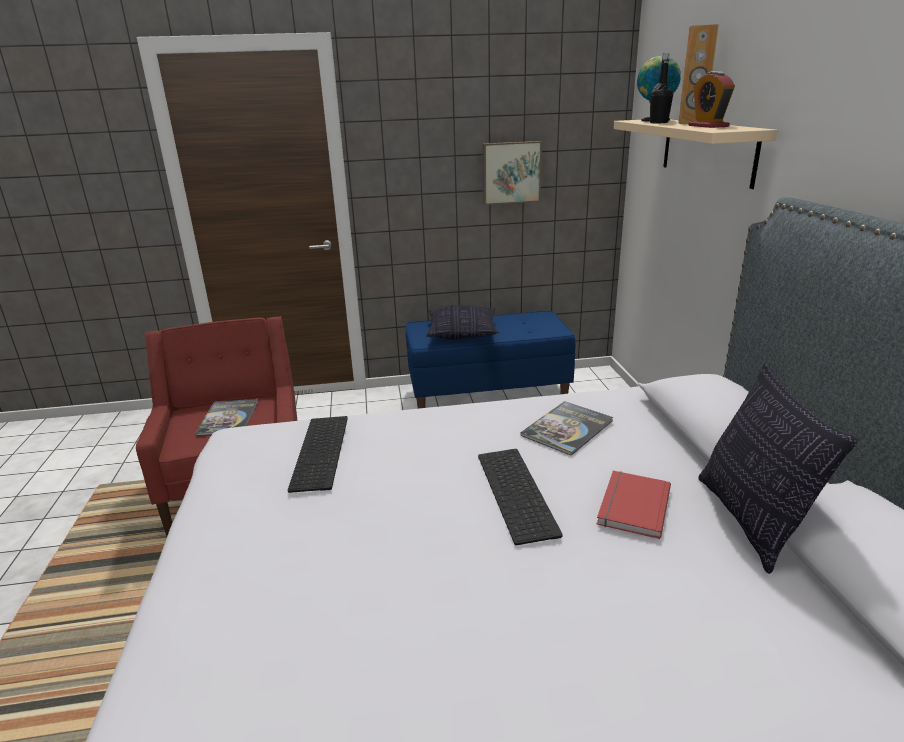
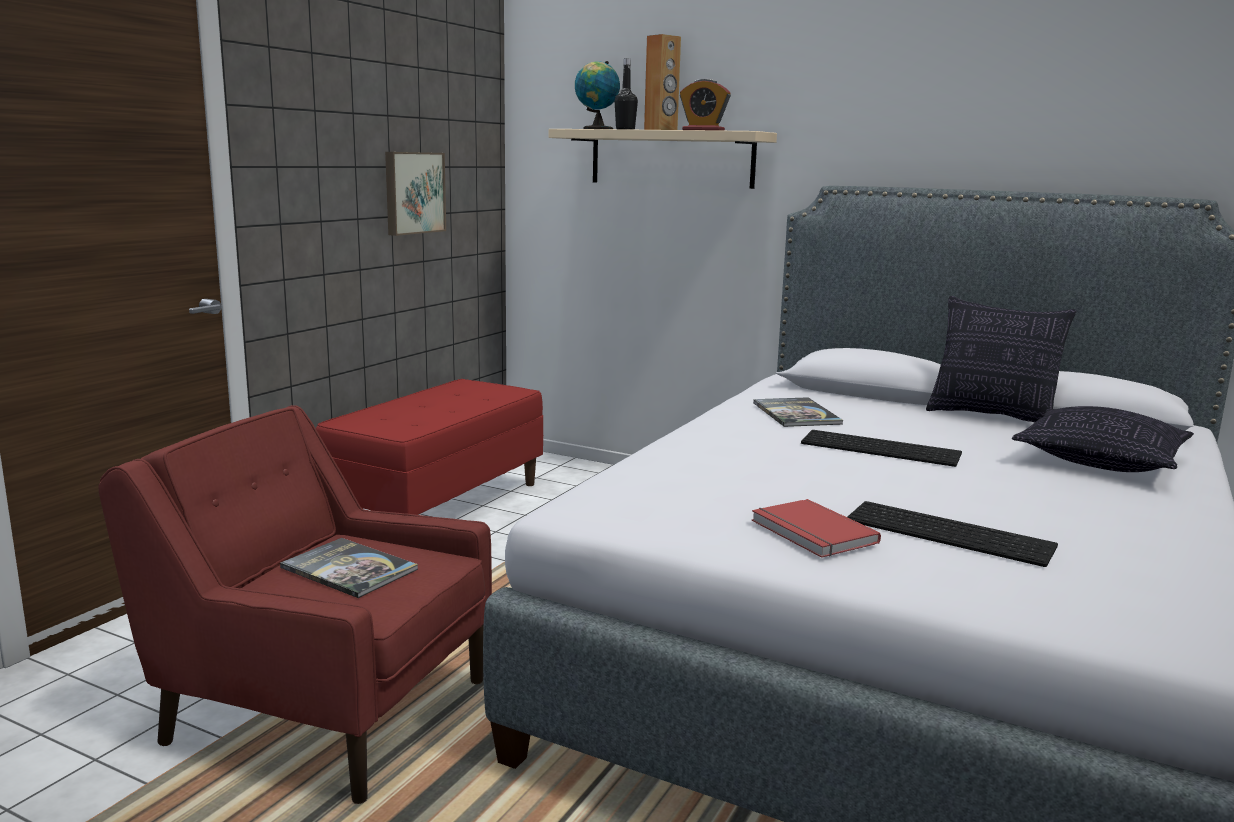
camera: 55 degrees left, 10 degrees down
(323, 452) = (701, 481): keyboard -> keyboard (951, 533)
(462, 333) = (423, 416): pillow -> pillow (1101, 461)
(488, 394) = (439, 505): blue bench -> red bench
(631, 506) = (939, 431): red book -> red book (811, 533)

